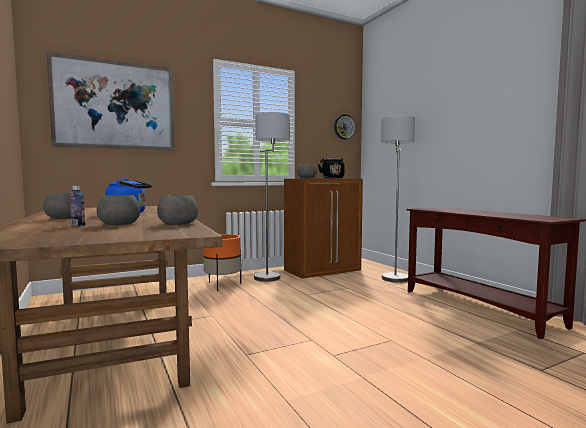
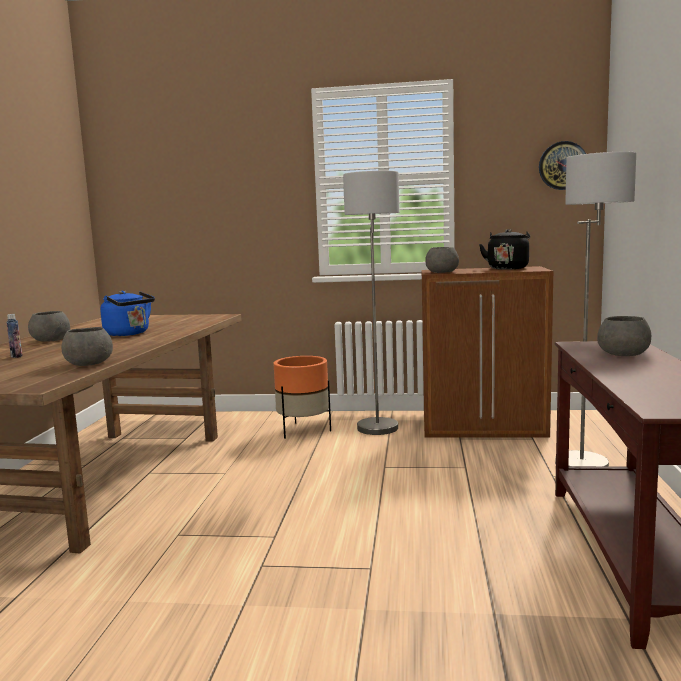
camera: 35 degrees right, 5 degrees up
(115, 105) = (185, 179): picture -> none
(120, 224) = (48, 358): grey bowl -> grey bowl (624, 354)

